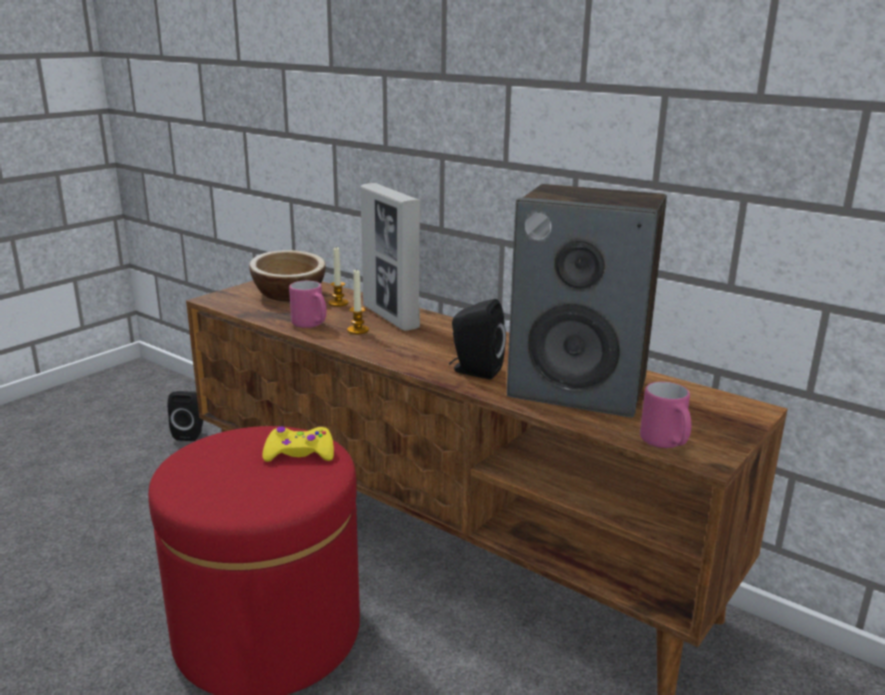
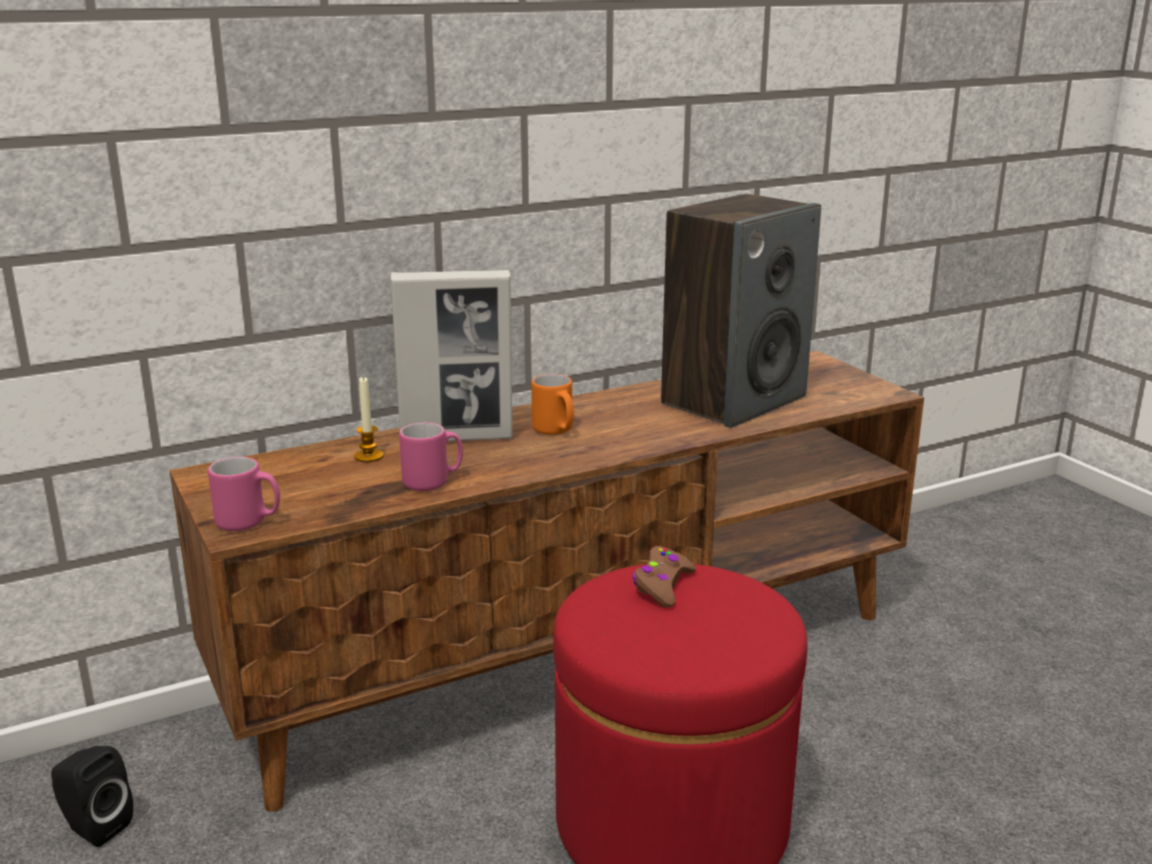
camera: 65 degrees left, 0 degrees up
(289, 294) = (290, 479): bowl -> none
(299, 453) = (662, 585): yellow game controller -> brown game controller
(358, 330) = (482, 460): candle -> none
(432, 340) = (556, 431): none -> orange mug
(474, 371) = (657, 429): black speaker -> none
(666, 444) = (857, 398): pink mug -> pink mug (249, 523)

